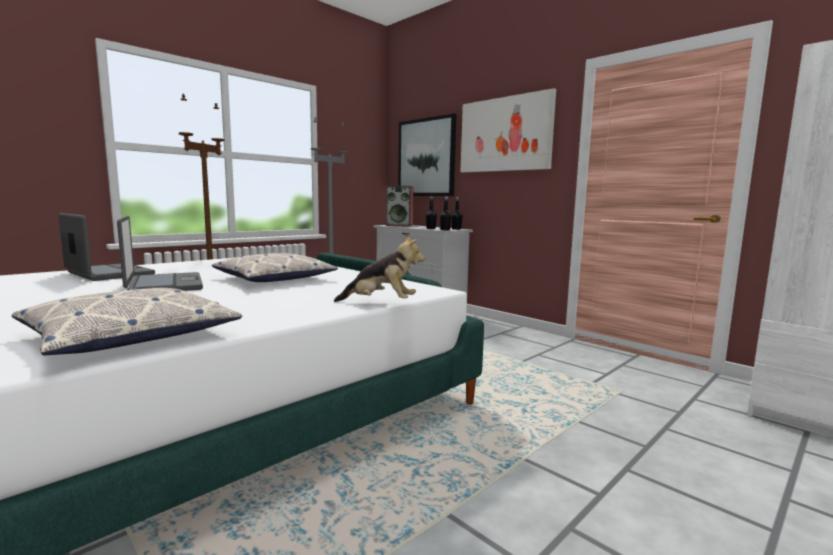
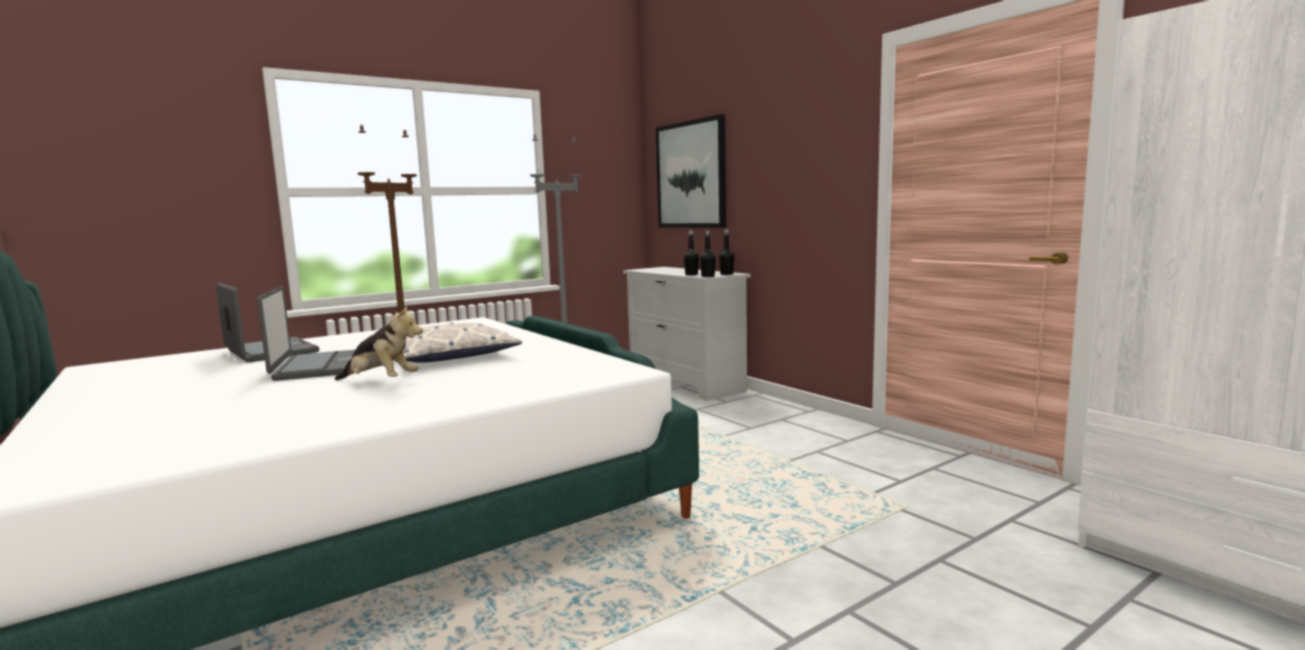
camera: 10 degrees right, 0 degrees up
(130, 336) = (240, 435): pillow -> none
(380, 303) = (544, 391): plush toy -> plush toy (380, 382)
(400, 225) = (657, 269): speaker -> none
(505, 134) = (785, 141): picture -> none

